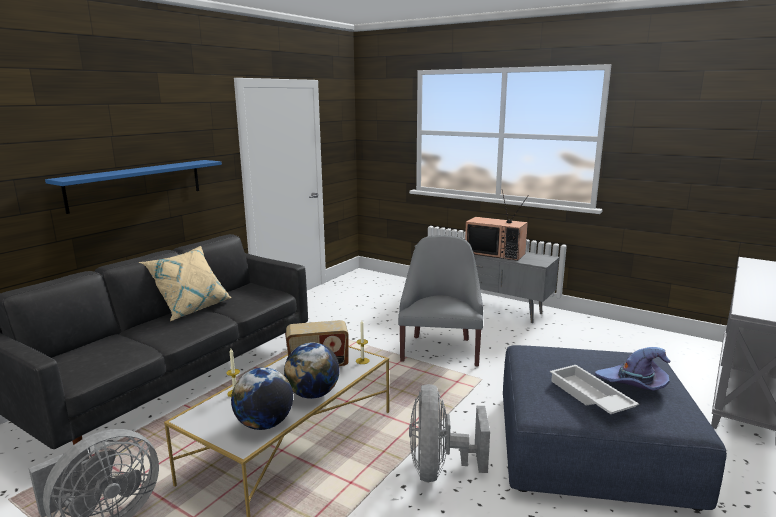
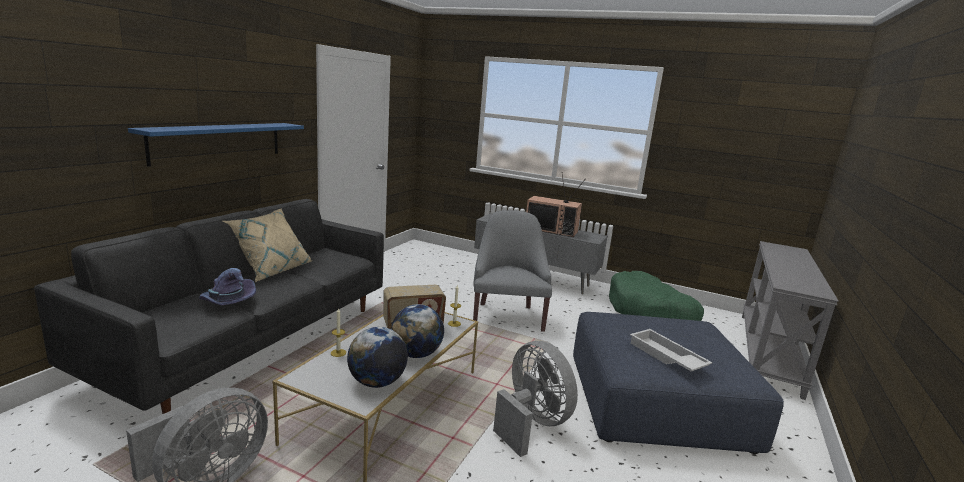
camera: 10 degrees left, 0 degrees up
(439, 469) = (531, 423): grey fan -> grey fan turned 150 degrees clockwise
(608, 343) = (650, 313): none -> green dog bed
(633, 384) = (698, 346): purple hat -> purple hat (226, 302)

